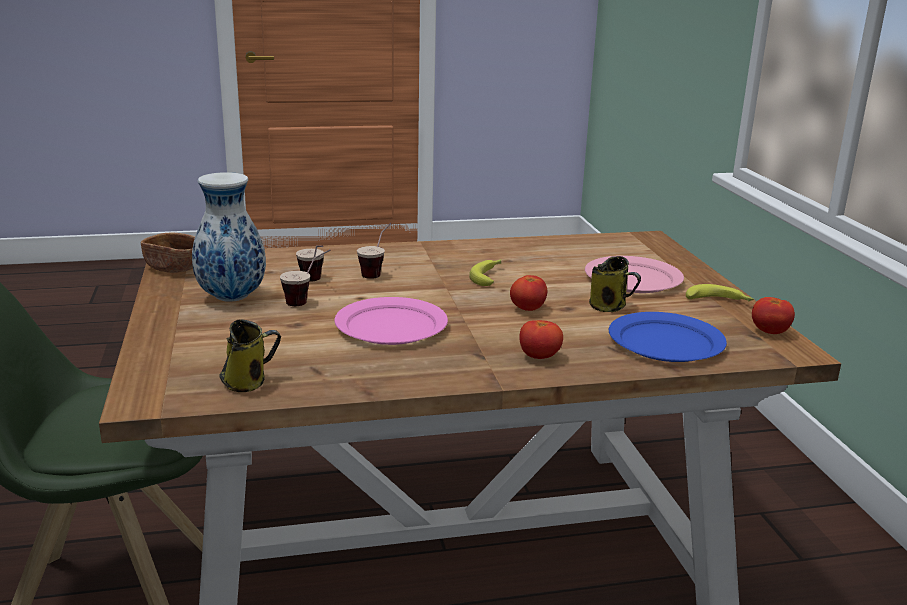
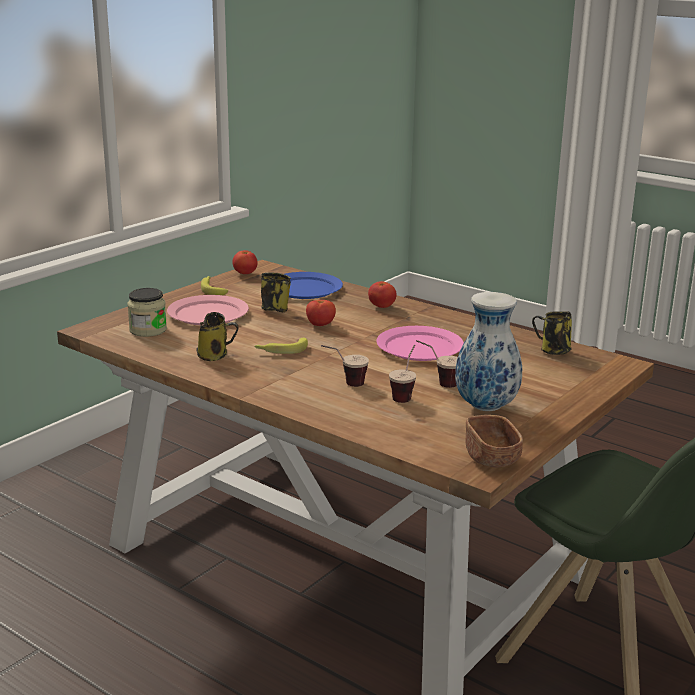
camera: 130 degrees left, 0 degrees up
(518, 255) = (214, 355): none -> mug
(618, 251) = (148, 330): none -> jar

